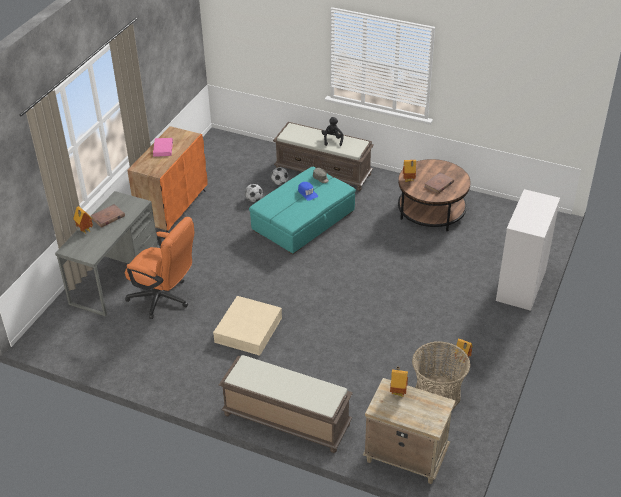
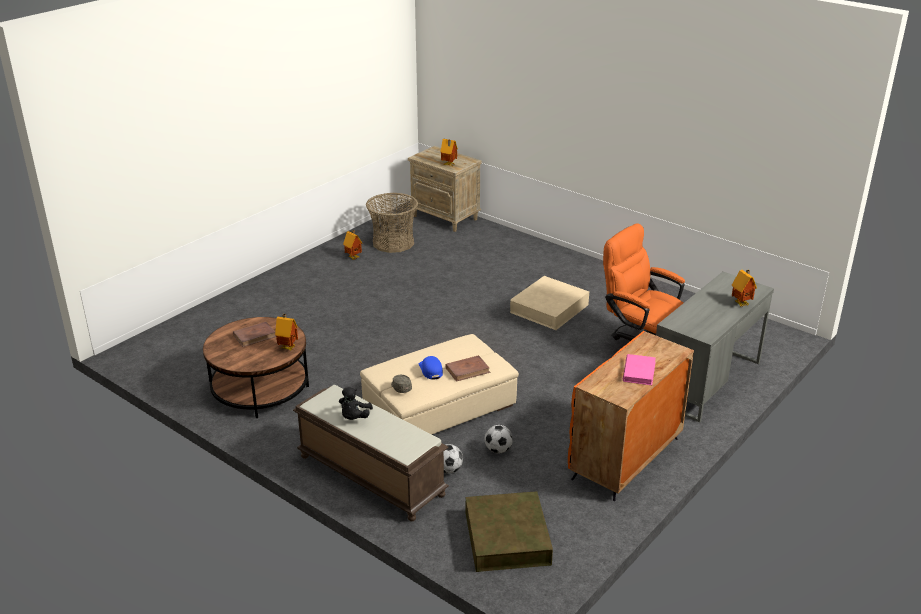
camera: 165 degrees left, 10 degrees down
(108, 217) = (714, 313): brown book -> brown book (467, 370)
(234, 156) = (507, 538): none -> brown storage box
(285, 420) = (533, 247): brown bench -> none
(303, 221) = (439, 406): turquoise ottoman -> beige ottoman
(521, 286) = (238, 299): white dresser -> none

